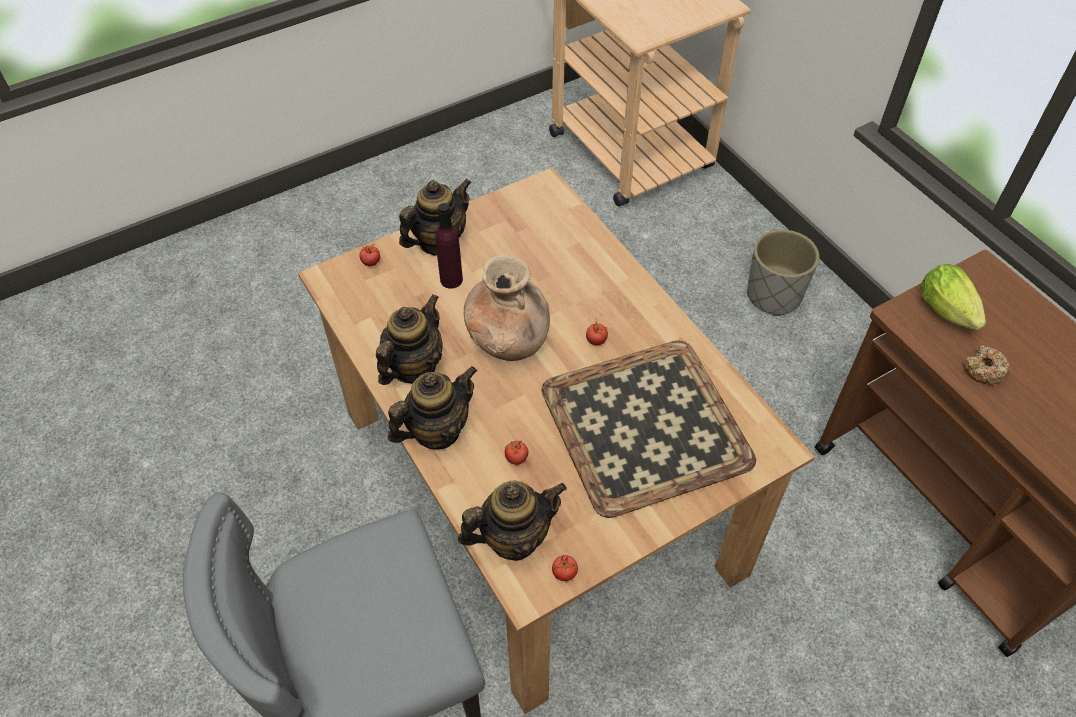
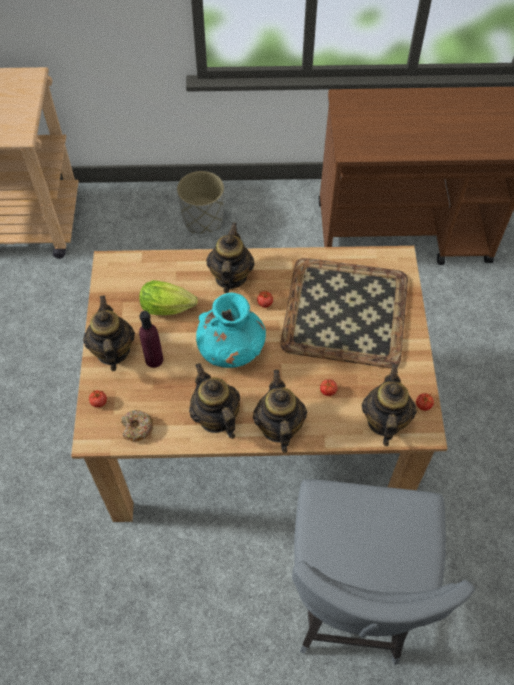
camera: 60 degrees left, 5 degrees up
(508, 340) = (232, 351): brown vase -> turquoise vase
(608, 292) = (230, 277): none -> teapot
(949, 314) = (361, 132): lettuce -> lettuce (170, 308)
(984, 370) = (407, 141): donut -> donut (137, 428)

